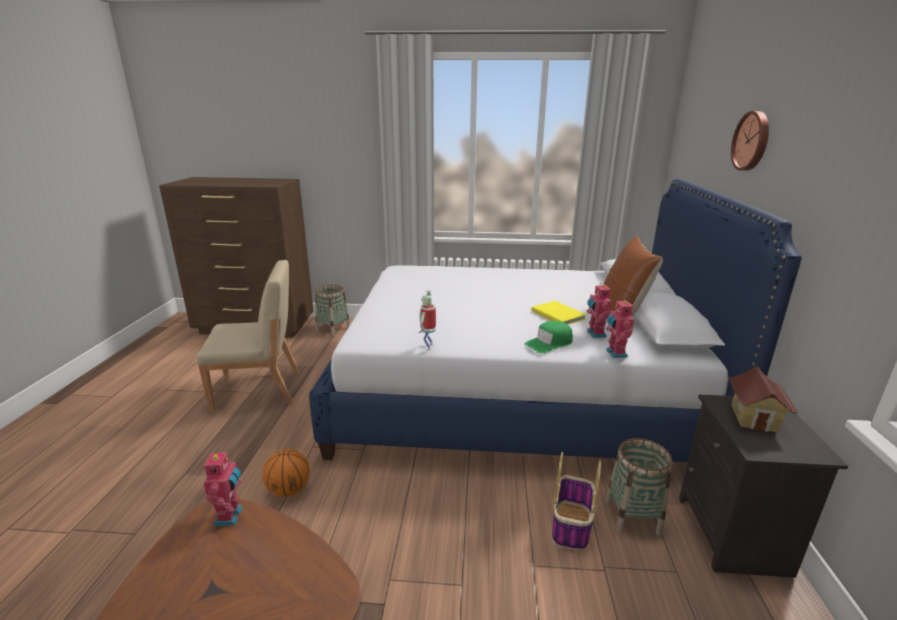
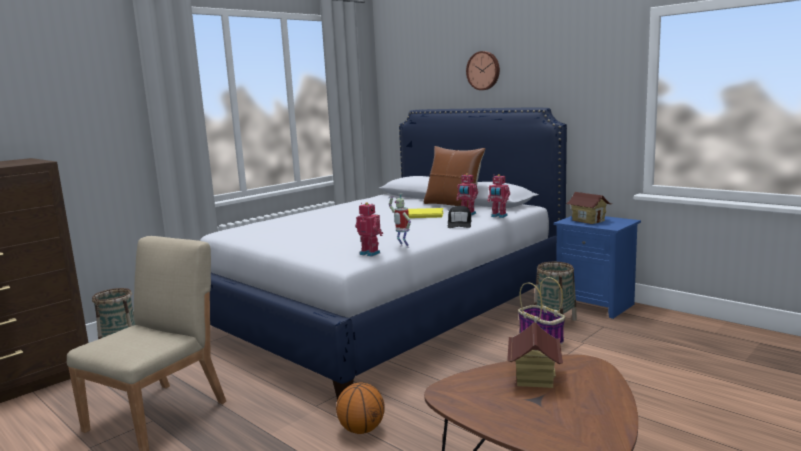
camera: 50 degrees left, 10 degrees down
(230, 516) = (458, 385): toy robot -> toy robot (370, 253)
(270, 566) = (534, 377): none -> toy house
(549, 343) = (459, 223): green cap -> black cap
(734, 536) = (596, 304): black nightstand -> blue nightstand

